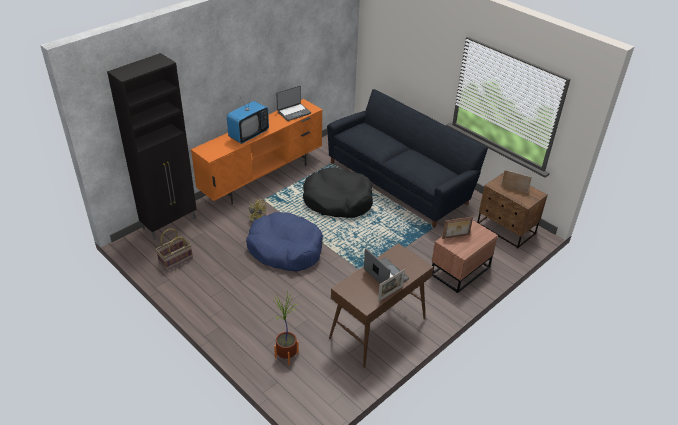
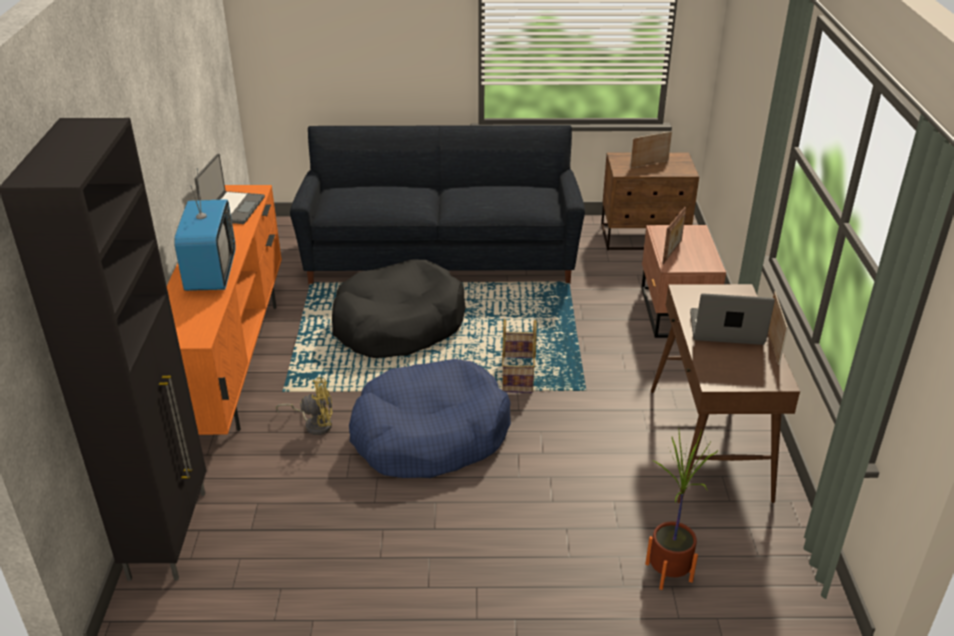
camera: 45 degrees left, 5 degrees down
(176, 260) = (275, 581): basket -> basket (518, 375)

